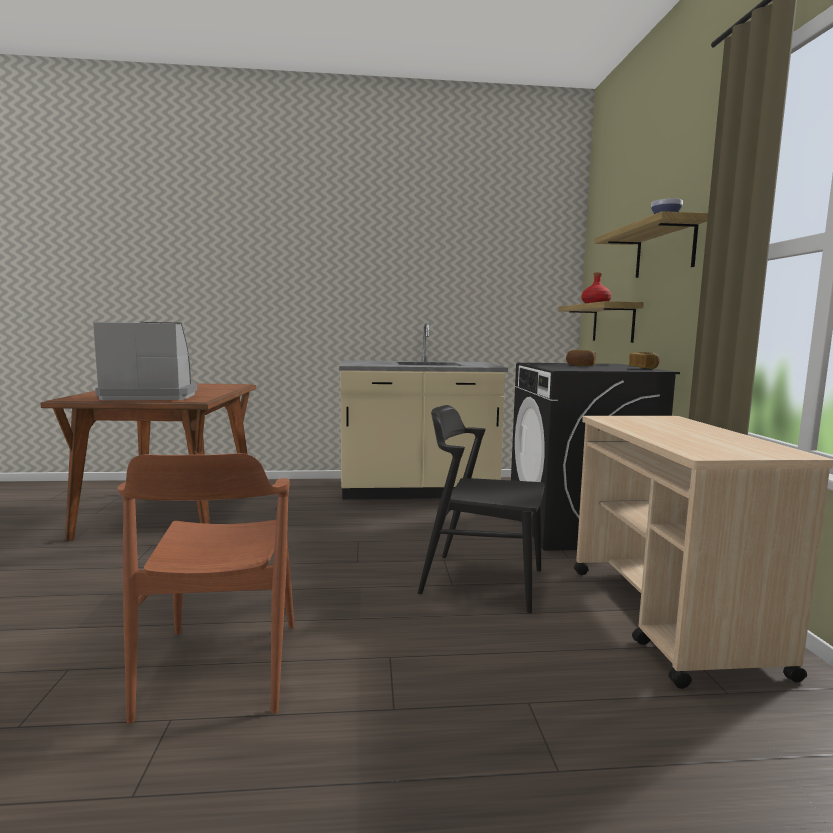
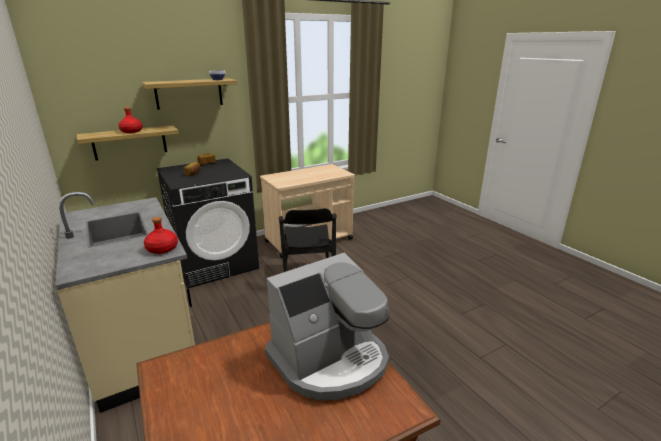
camera: 115 degrees left, 15 degrees up
(150, 396) = (330, 360): coffee machine -> coffee machine turned 90 degrees counterclockwise
(221, 668) = (432, 317): brown chair -> none
(360, 364) = (162, 249): none -> red bottle

